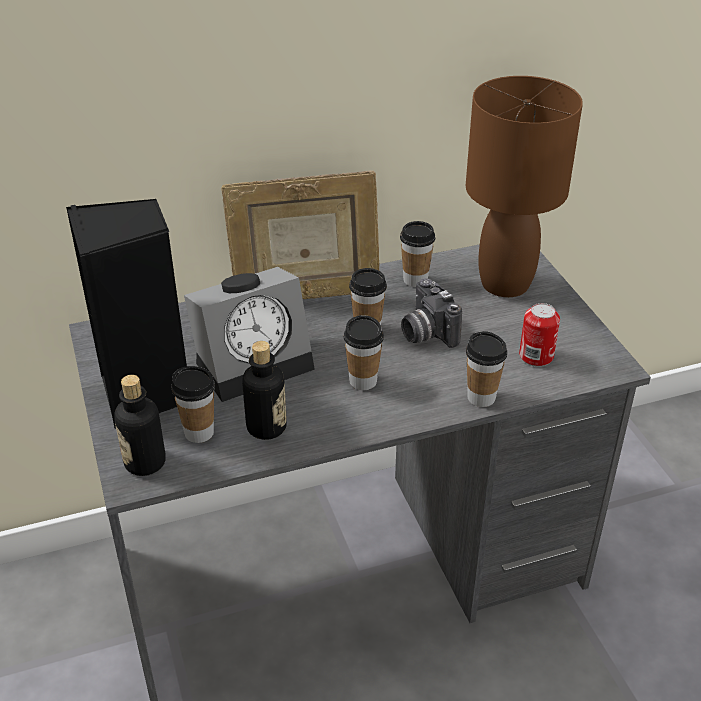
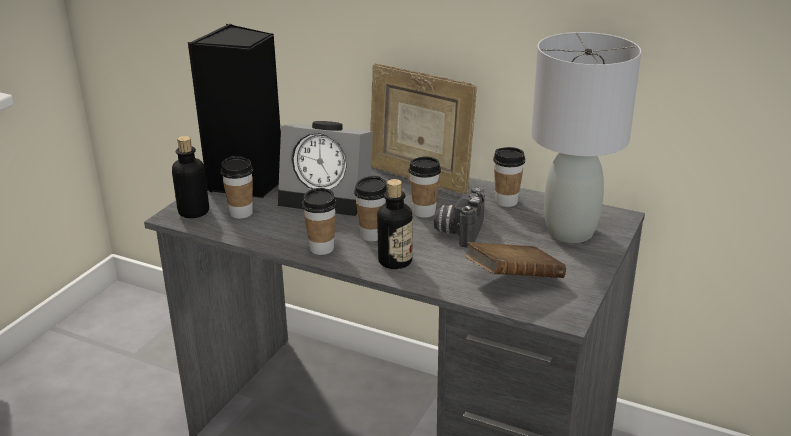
camera: 45 degrees right, 10 degrees down
(266, 427) = (278, 228): bottle -> bottle (395, 261)
(481, 397) = (430, 281): cup -> cup (321, 248)
(505, 283) = (570, 231): brown table lamp -> grey table lamp
(536, 356) = (513, 280): can -> brown book

